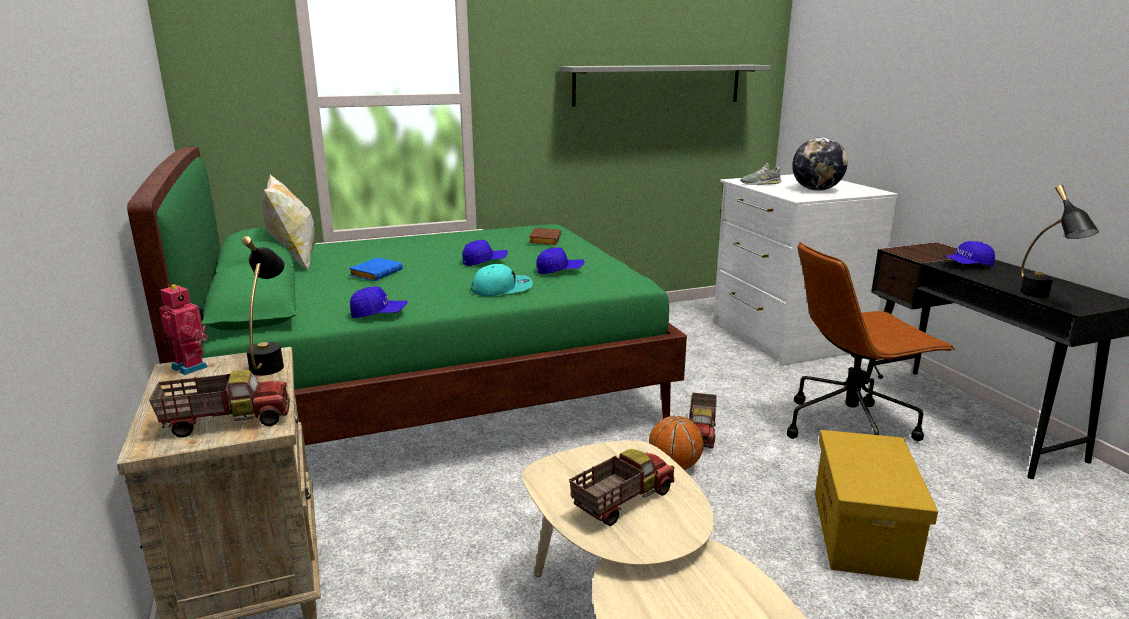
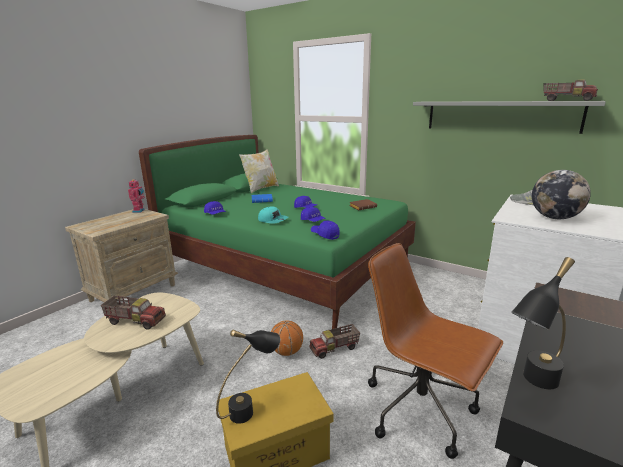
camera: 55 degrees right, 0 degrees up
(227, 421) = (97, 227): toy truck -> toy truck (567, 100)
(271, 362) = (150, 217): black table lamp -> black table lamp (251, 408)
(967, 265) = (573, 328): blue cap -> blue cap (325, 235)

